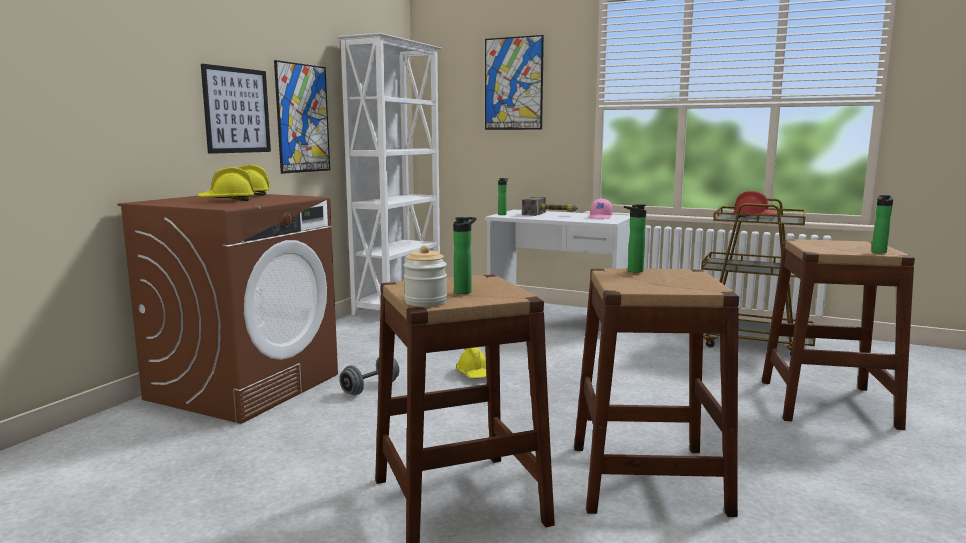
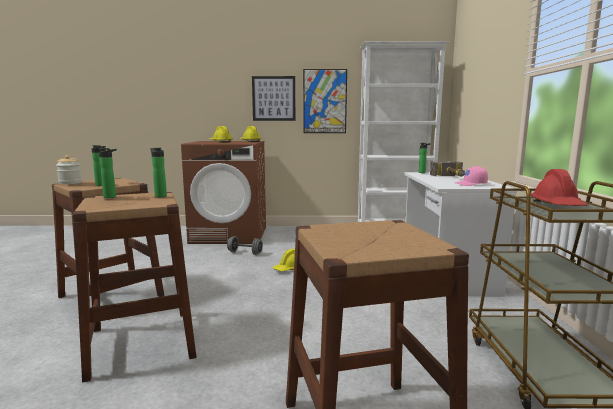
camera: 65 degrees right, 0 degrees up
(513, 84) = (488, 61): picture -> none
(878, 252) = (346, 249): bottle -> bottle (111, 197)

